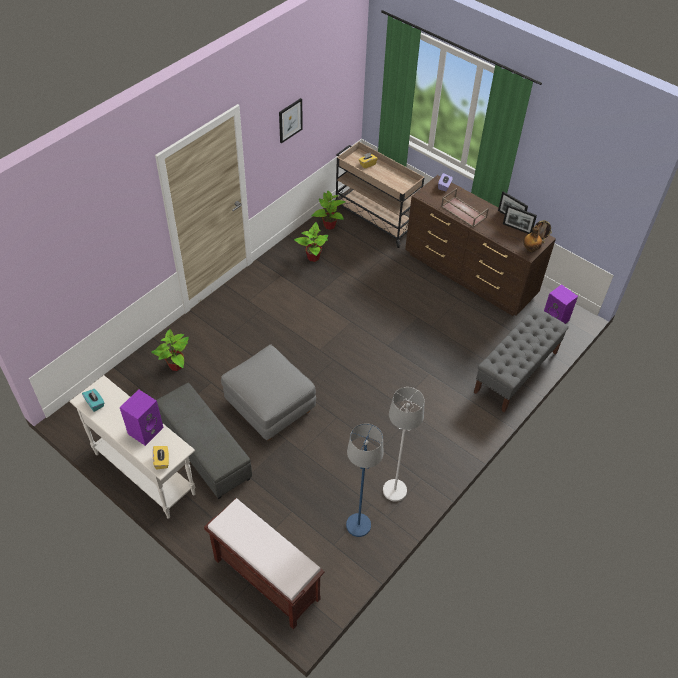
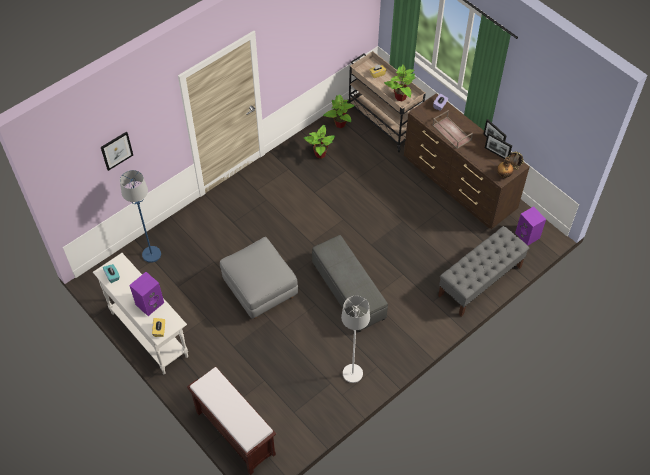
camera: 10 degrees right, 5 degrees up
(175, 366) = (186, 244): potted plant -> potted plant (400, 97)
(204, 451) = (200, 321): grey ottoman -> grey ottoman (348, 292)
(290, 120) = (304, 38): picture -> picture (116, 150)
(358, 525) = (317, 399): blue floor lamp -> blue floor lamp (152, 254)

